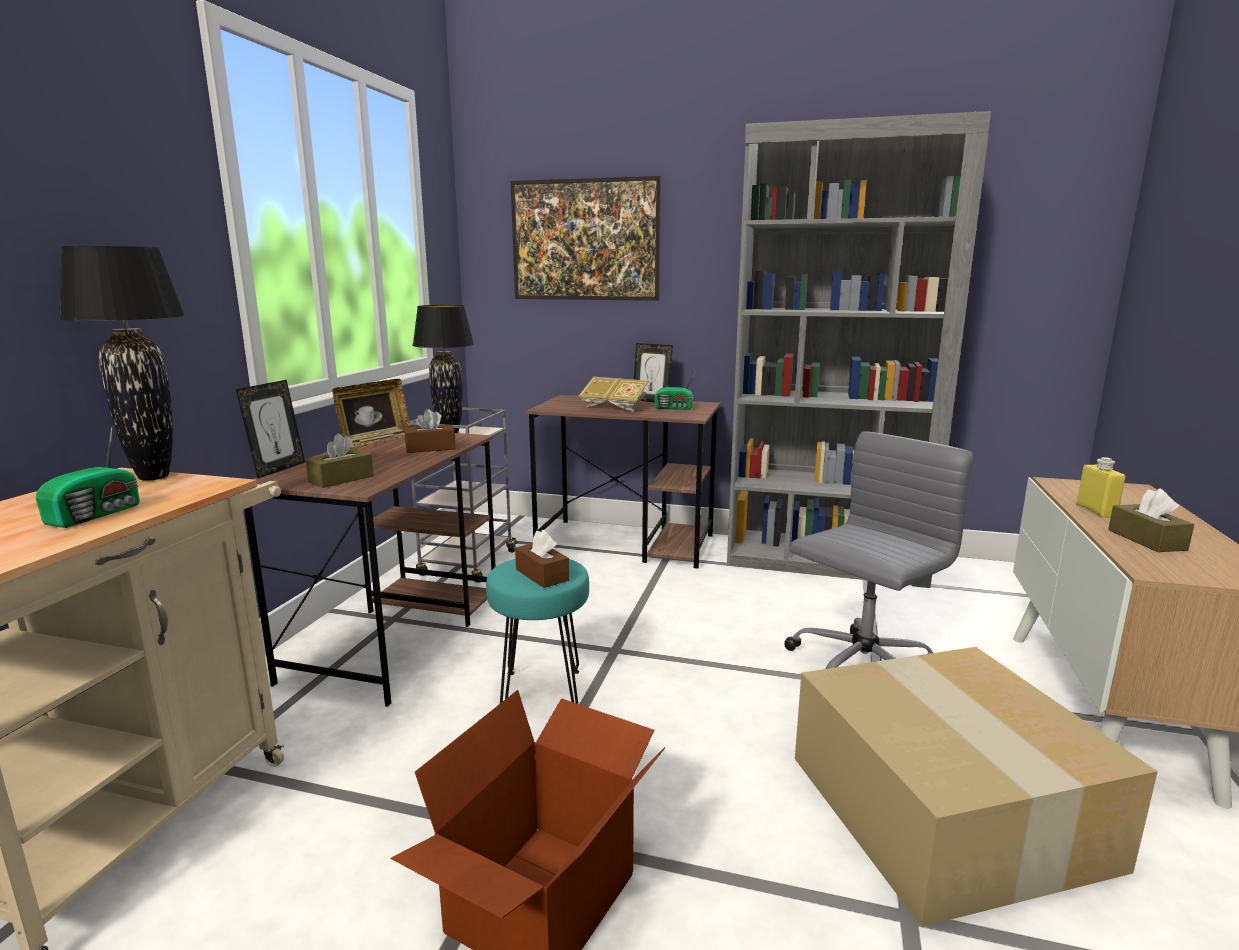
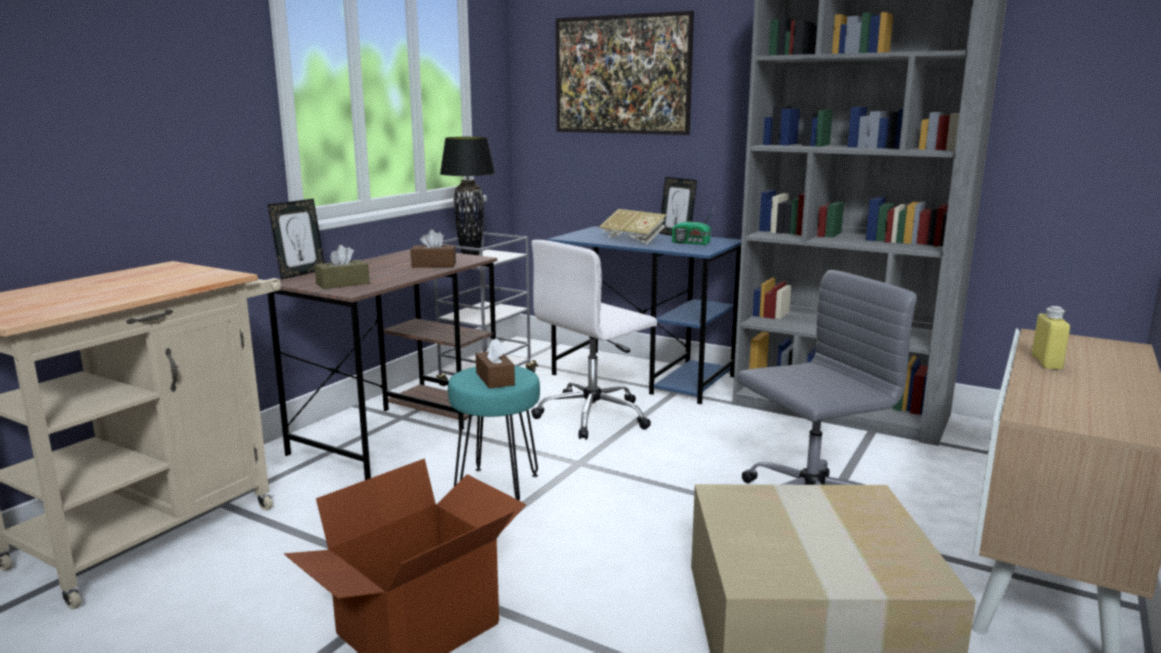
camera: 15 degrees right, 0 degrees up
(98, 514) = (136, 289): radio -> none
(152, 477) = (188, 268): black table lamp -> none
(375, 441) = (394, 257): picture frame -> none
(601, 593) = (594, 416): none -> white office chair
(627, 543) = (644, 376): brown desk -> blue desk
(1146, 540) = (1065, 390): brown tissue box -> none

